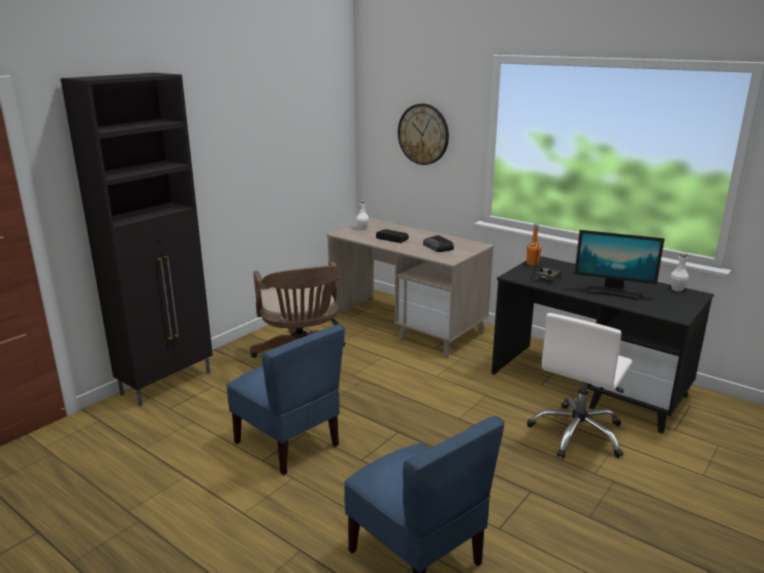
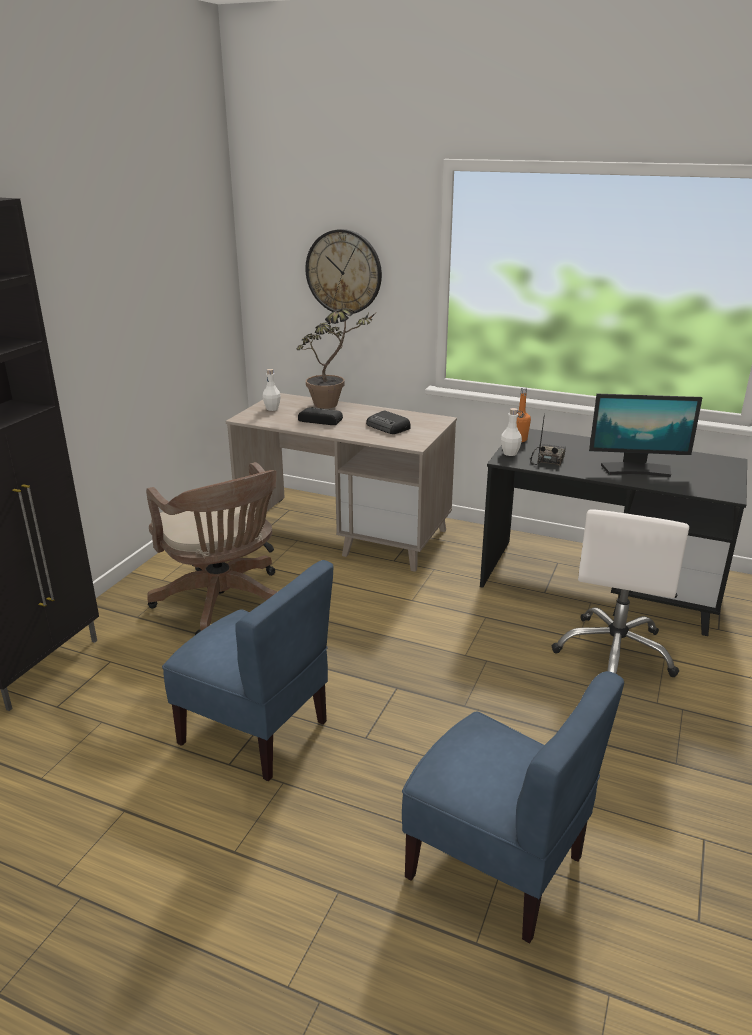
camera: 15 degrees left, 5 degrees up
(408, 230) = (334, 405): none -> potted plant
(677, 289) = (705, 457): white bottle -> white bottle (510, 453)

